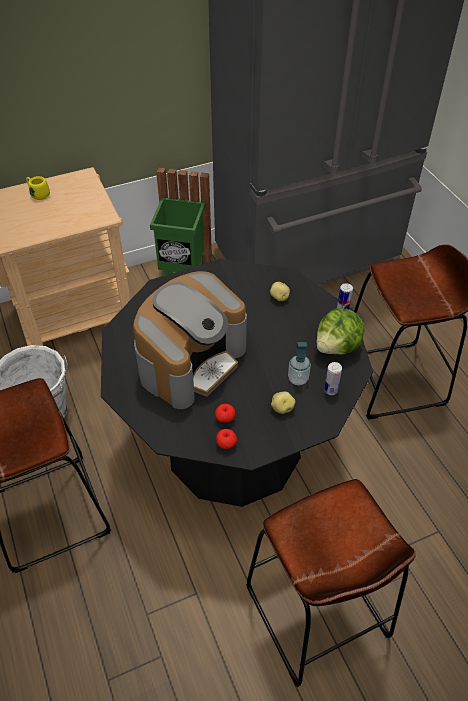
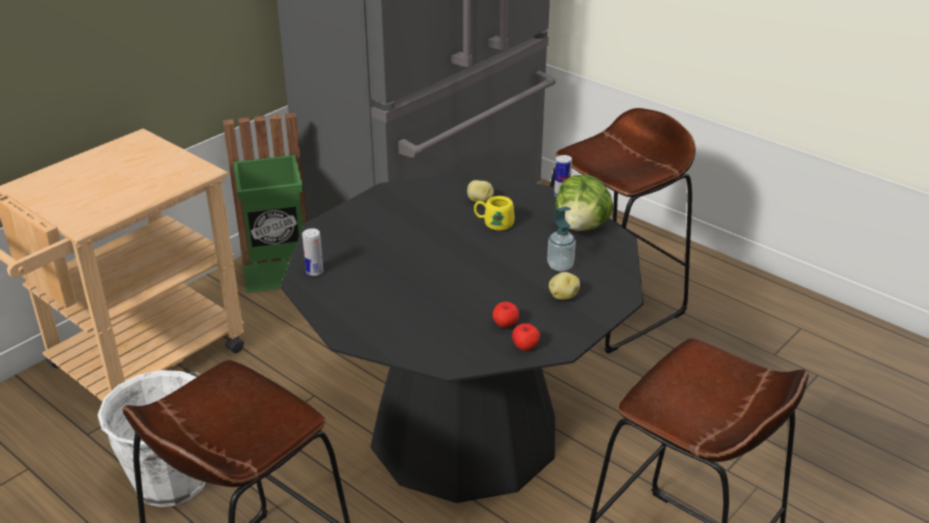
camera: 25 degrees left, 15 degrees down
(38, 194) = (86, 169): yellow mug -> yellow mug (493, 224)
(191, 361) = (421, 284): coffee machine -> none
(330, 390) = (604, 265): can -> can (314, 272)

